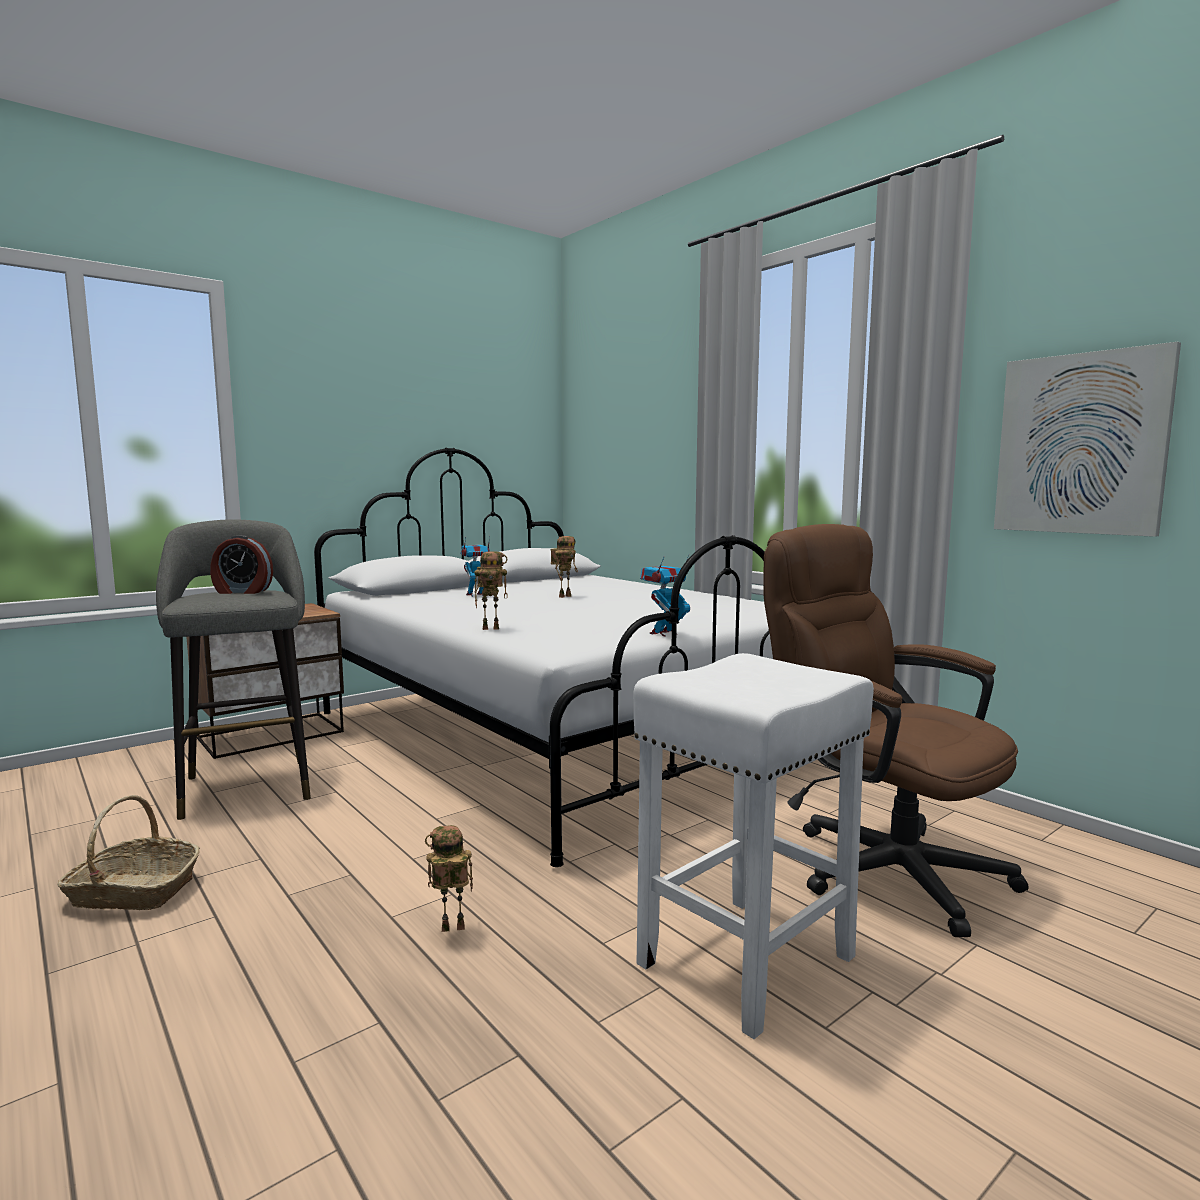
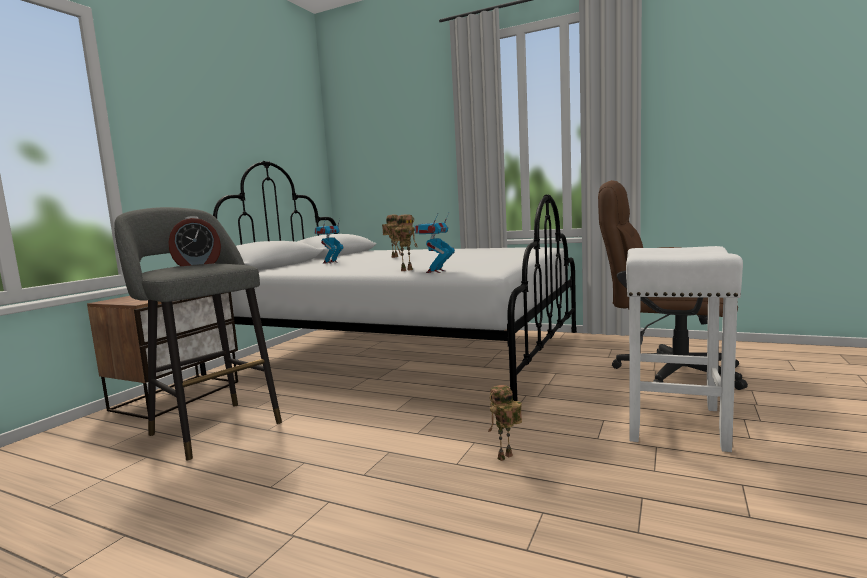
camera: 25 degrees left, 0 degrees up
(133, 892) = (230, 510): basket -> none
(664, 633) = (518, 260): toy robot -> toy robot (435, 271)
(1081, 444) = (704, 136): picture -> none

